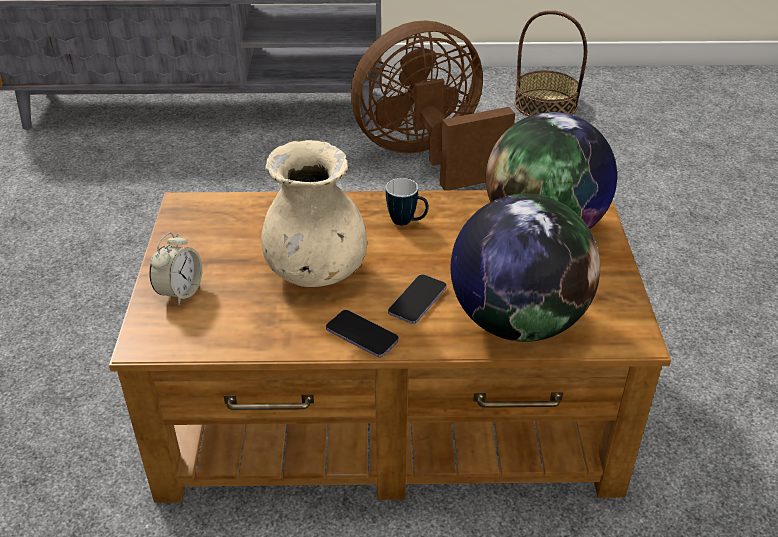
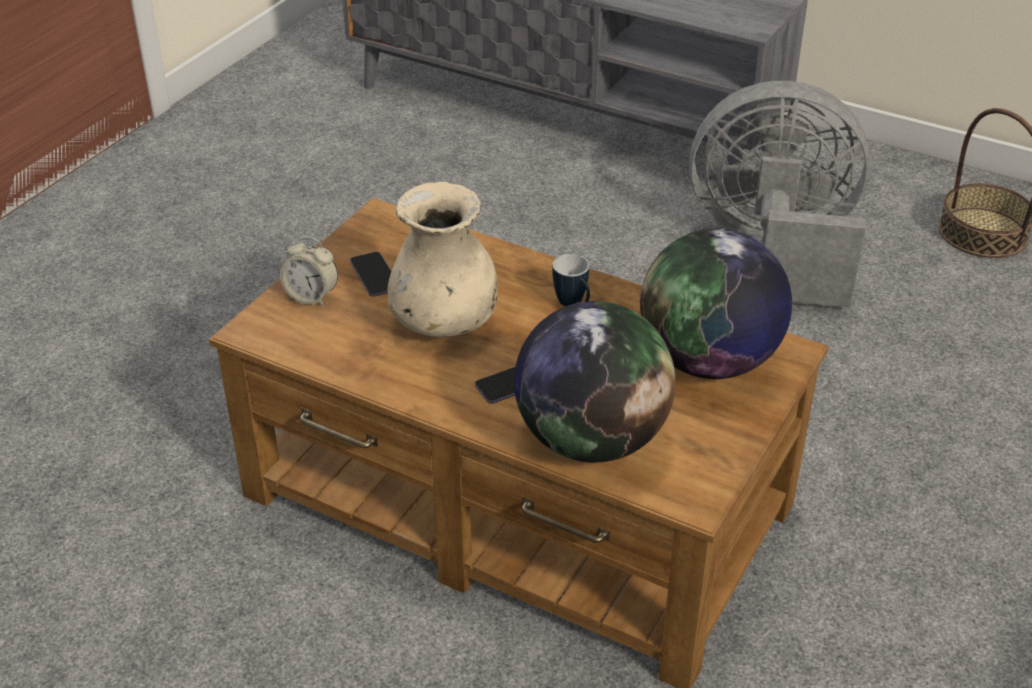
camera: 30 degrees right, 0 degrees up
(180, 292) = (311, 297): alarm clock -> alarm clock turned 60 degrees clockwise
(362, 335) = (435, 395): phone -> phone (375, 276)
(427, 156) = (774, 251): brown fan -> grey fan

